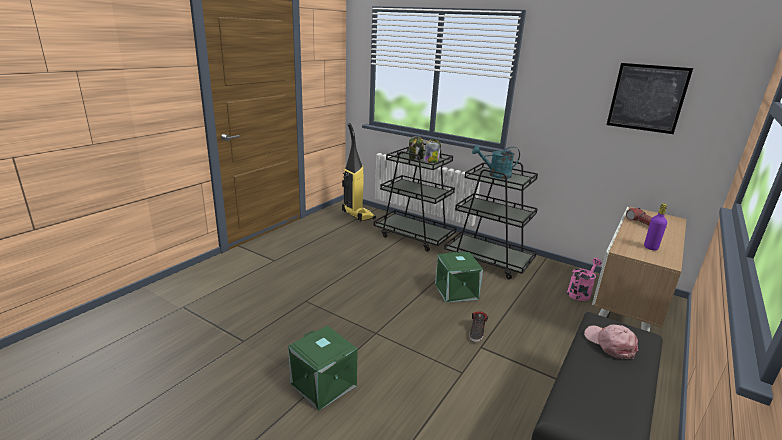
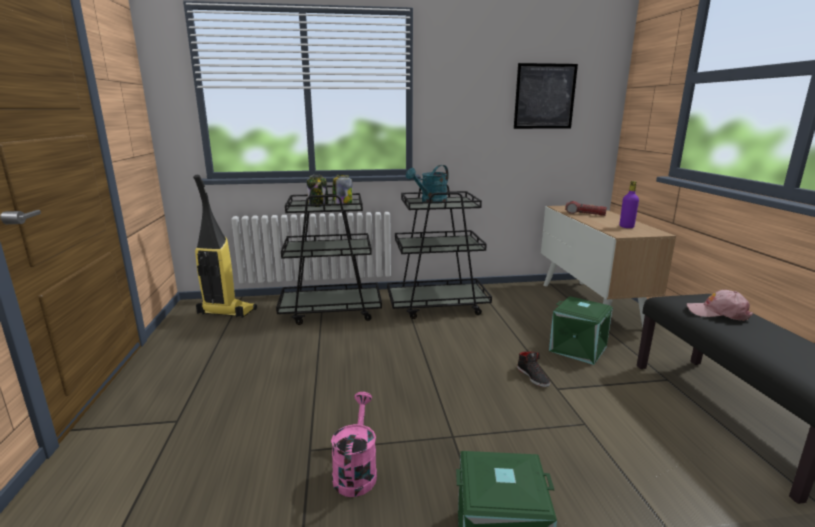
camera: 40 degrees left, 5 degrees down
(457, 291) = (456, 347): green storage box -> green storage box (578, 348)
(580, 292) = (541, 302): pink watering can -> pink watering can (356, 471)

